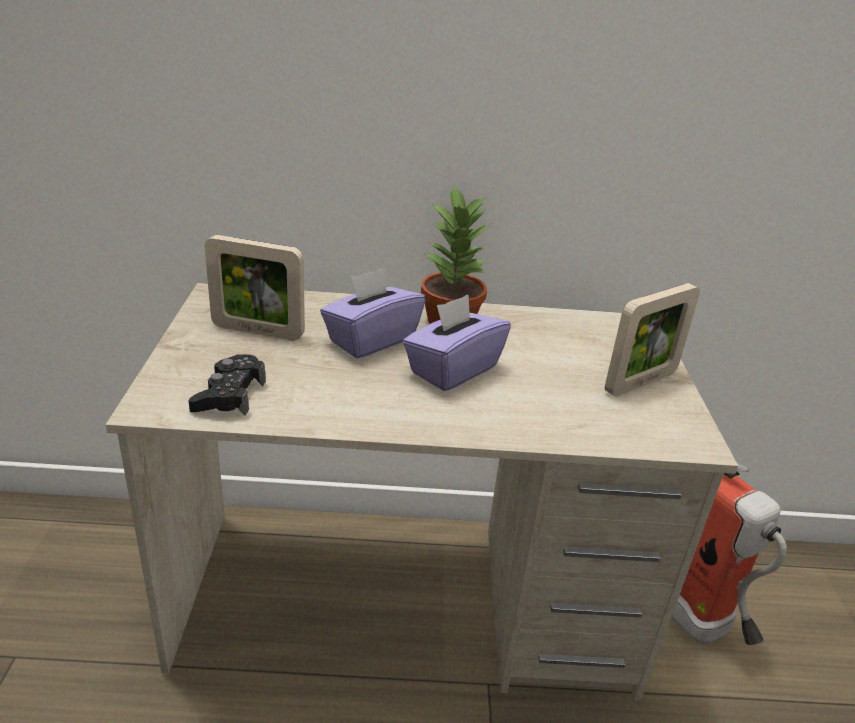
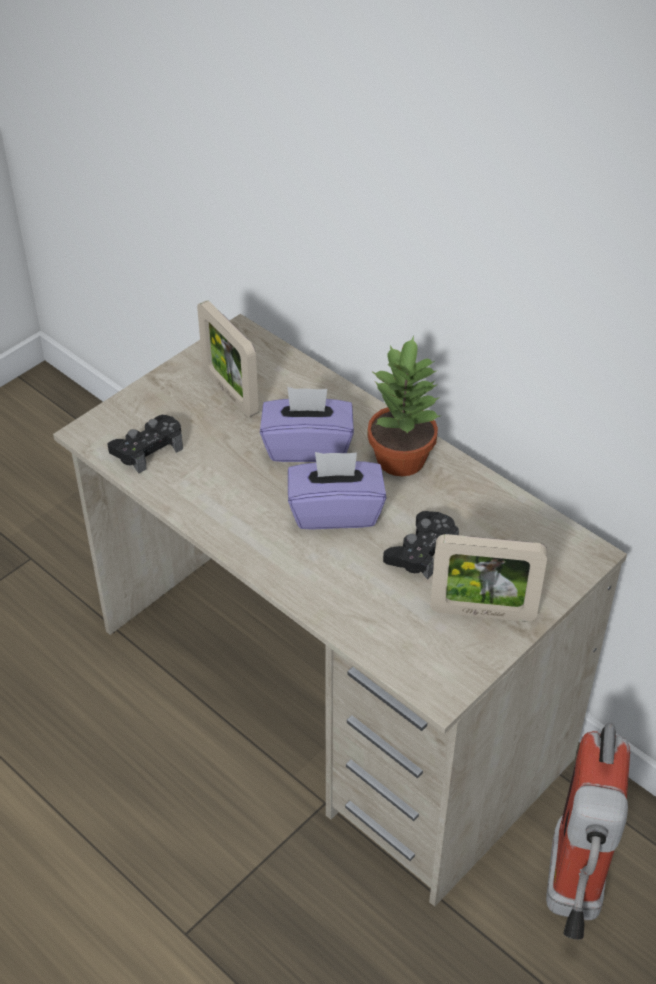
camera: 45 degrees right, 15 degrees up
(547, 366) = (421, 551): none -> black game controller

